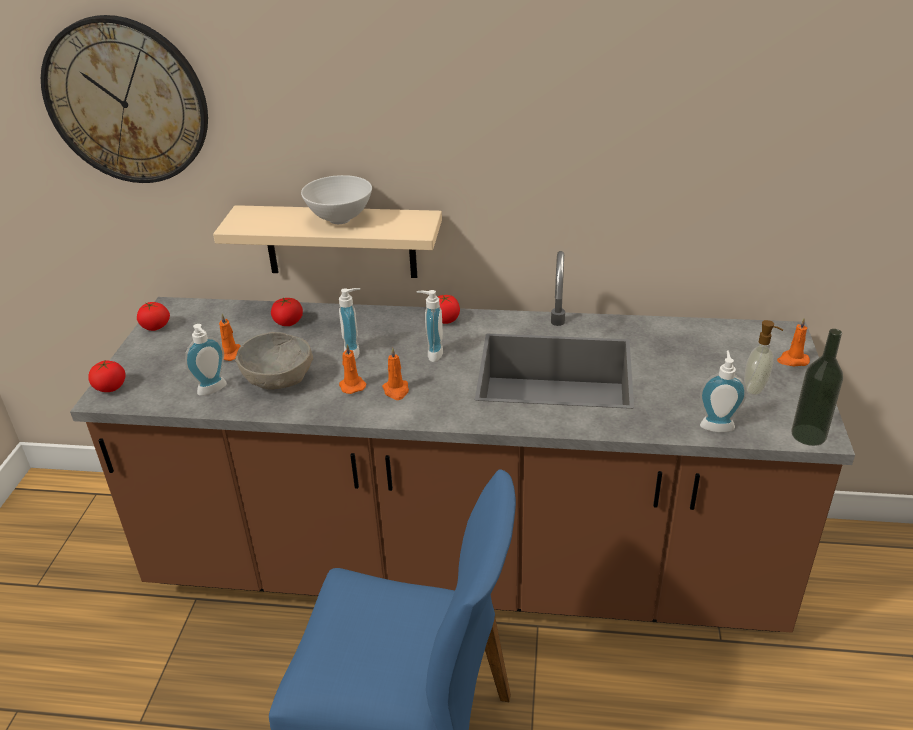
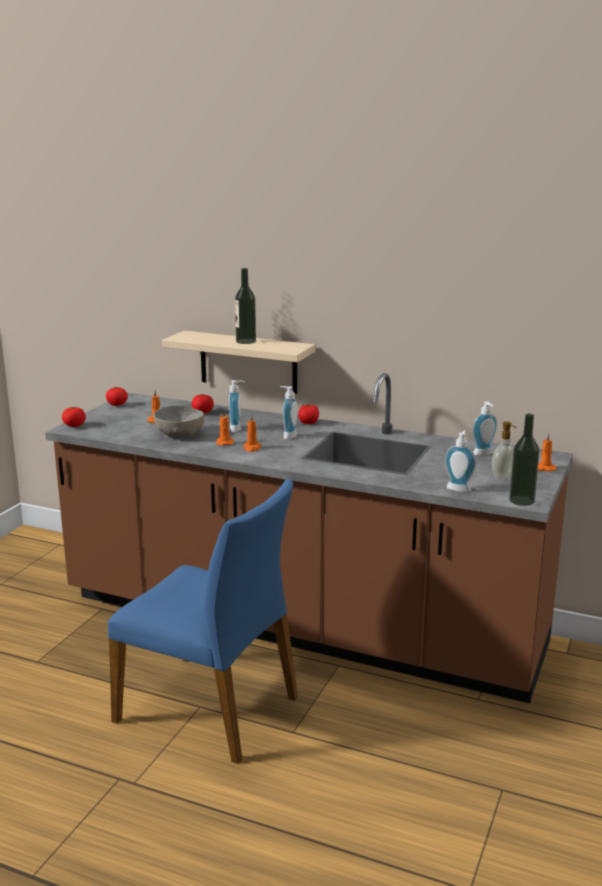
camera: 15 degrees right, 15 degrees down
(126, 101) = (129, 255): wall clock -> none
(213, 390) = (136, 434): soap dispenser -> soap dispenser (484, 454)
(340, 219) = (246, 341): white bowl -> bottle

